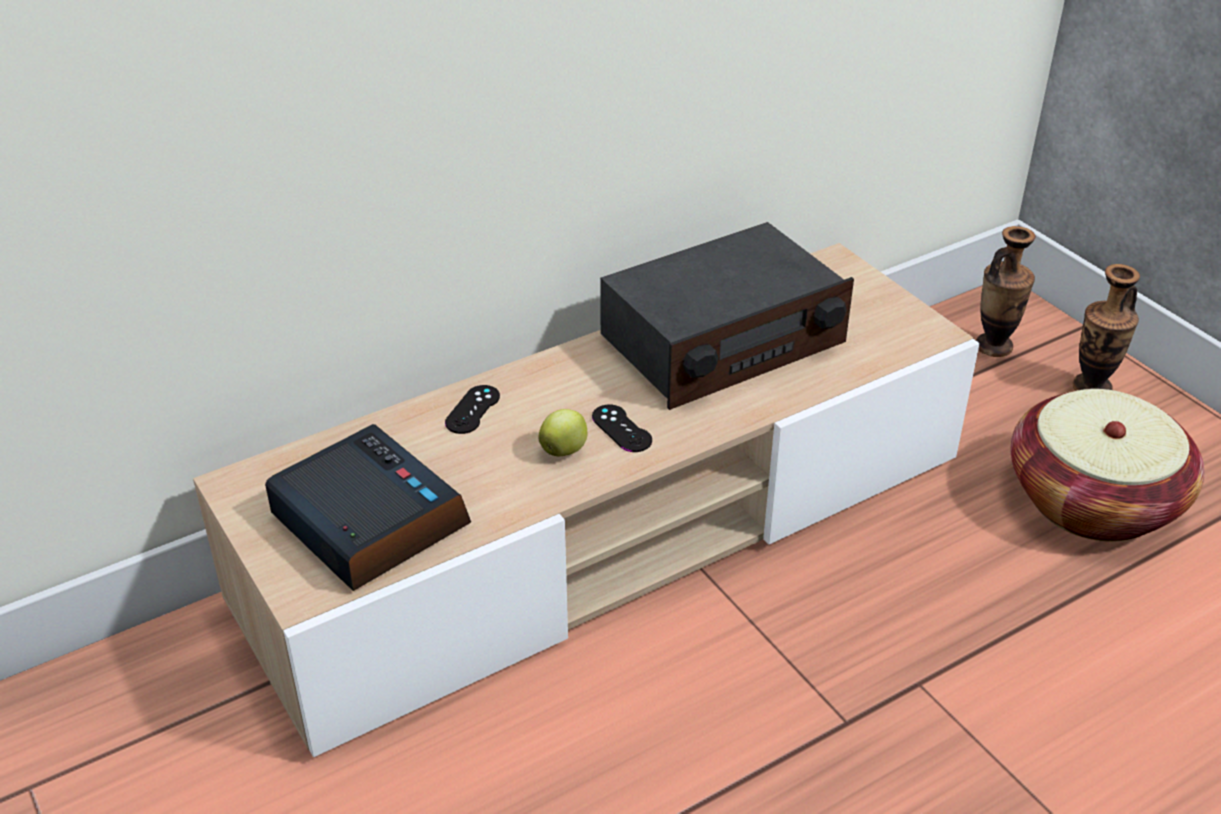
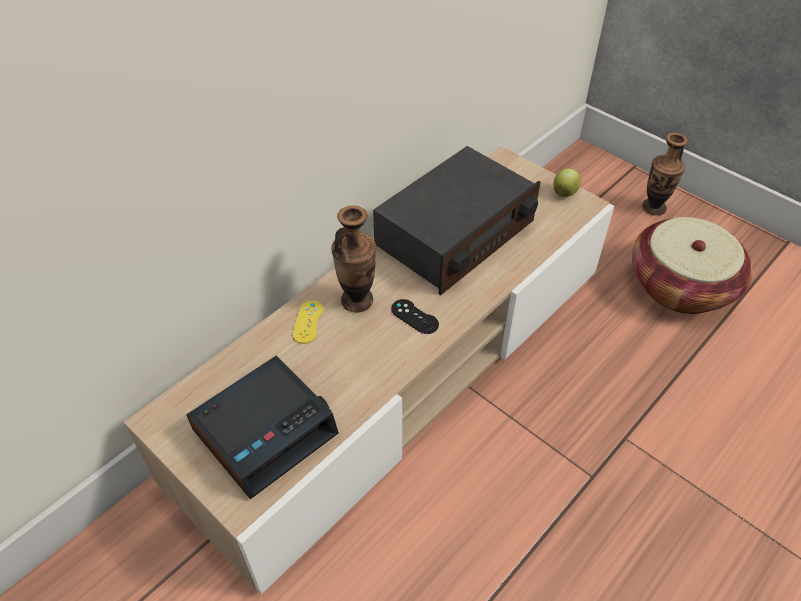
camera: 15 degrees left, 10 degrees up
(367, 521) = (265, 431): alarm clock -> alarm clock turned 105 degrees clockwise
(473, 410) = (308, 322): black game controller -> yellow game controller
(564, 450) = (382, 342): apple -> apple (564, 192)
(994, 346) = (588, 189): vase -> vase (357, 300)

